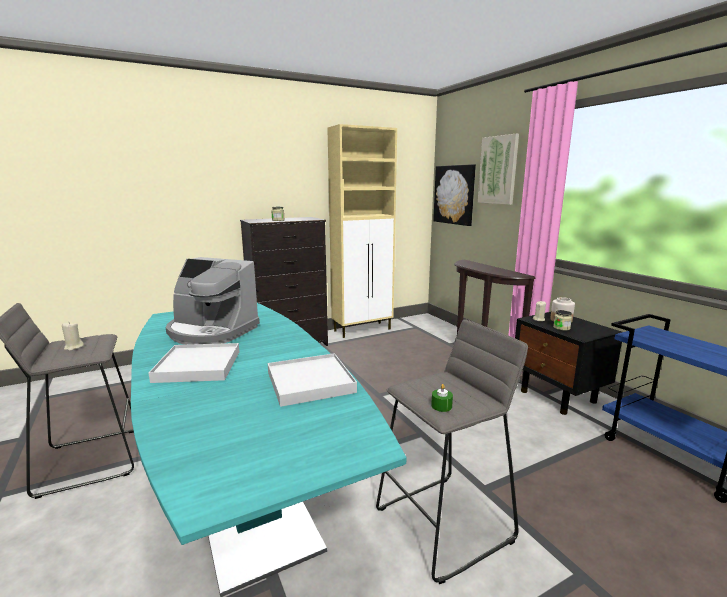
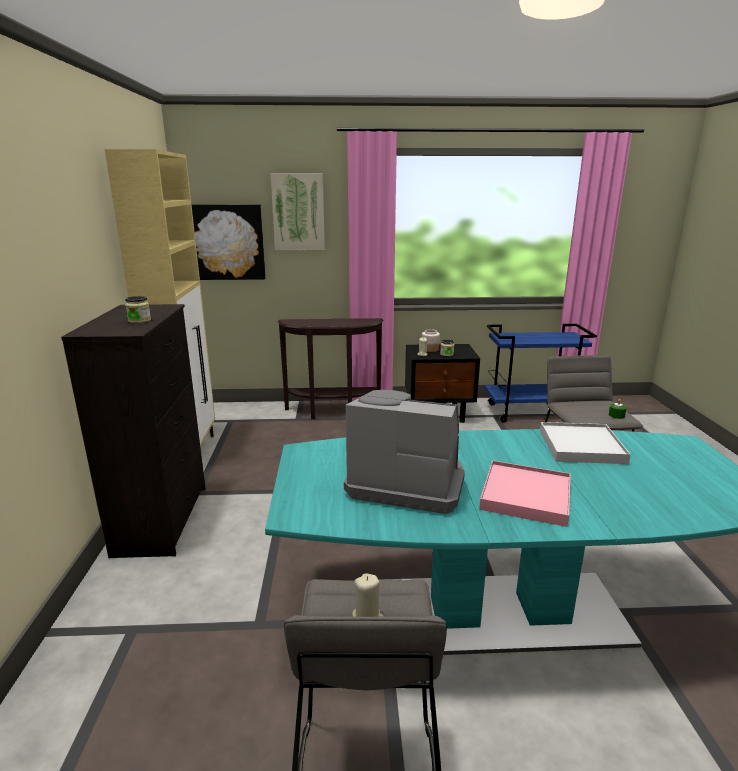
camera: 65 degrees left, 5 degrees up
(198, 366) = (525, 496): white tray -> pink tray
(211, 331) = (406, 482): coffee machine -> coffee machine turned 120 degrees counterclockwise

